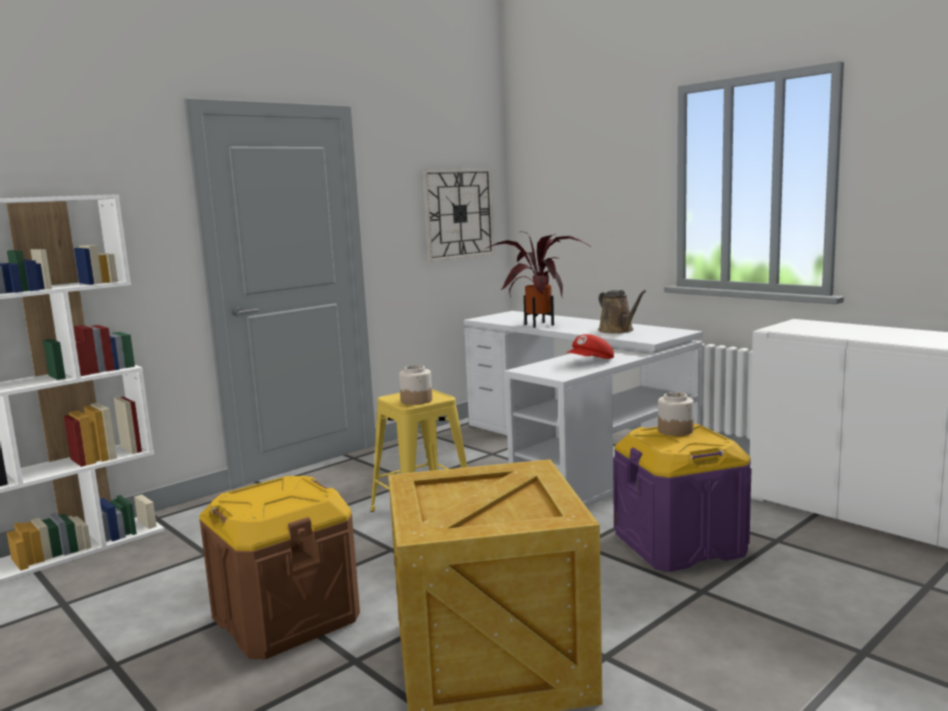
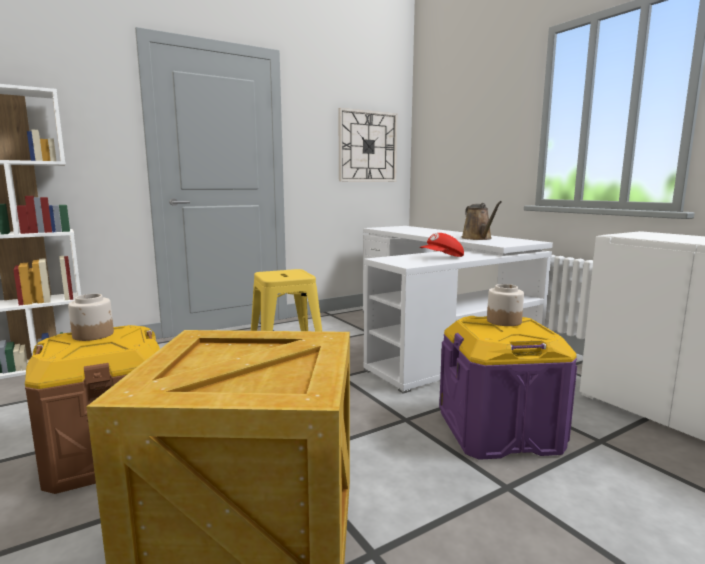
camera: 10 degrees right, 0 degrees up
(417, 400) = (281, 276): jar -> jar (94, 335)
(539, 325) = (416, 233): potted plant -> none

